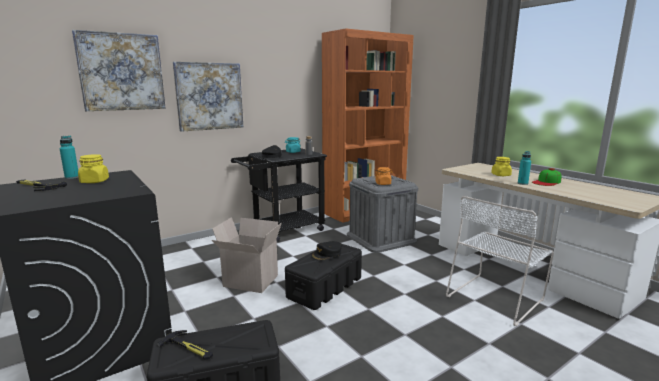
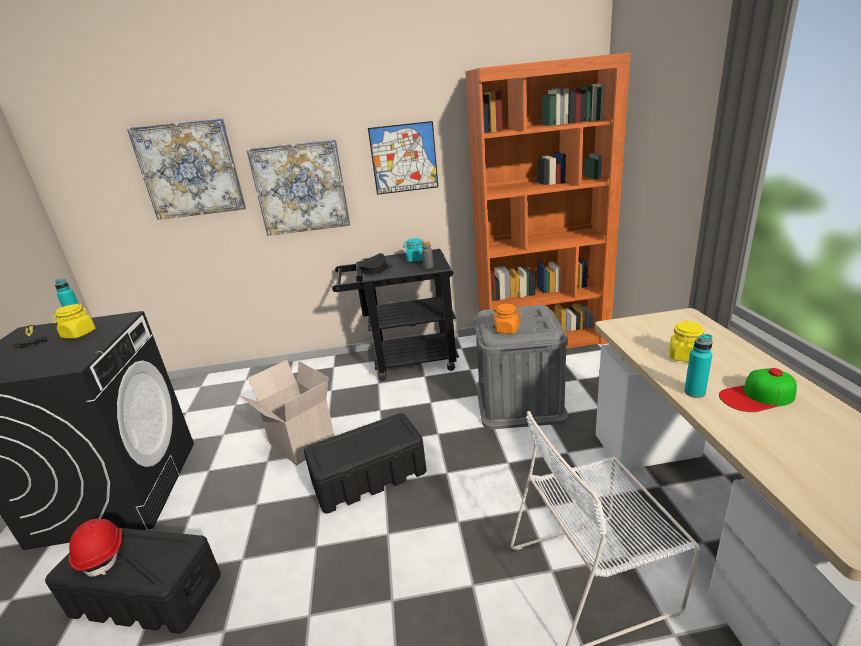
camera: 30 degrees right, 10 degrees up
(189, 348) = (102, 553): hammer -> red hard hat
(281, 83) = (404, 158): none -> picture
(327, 254) = (370, 436): black cap -> none

